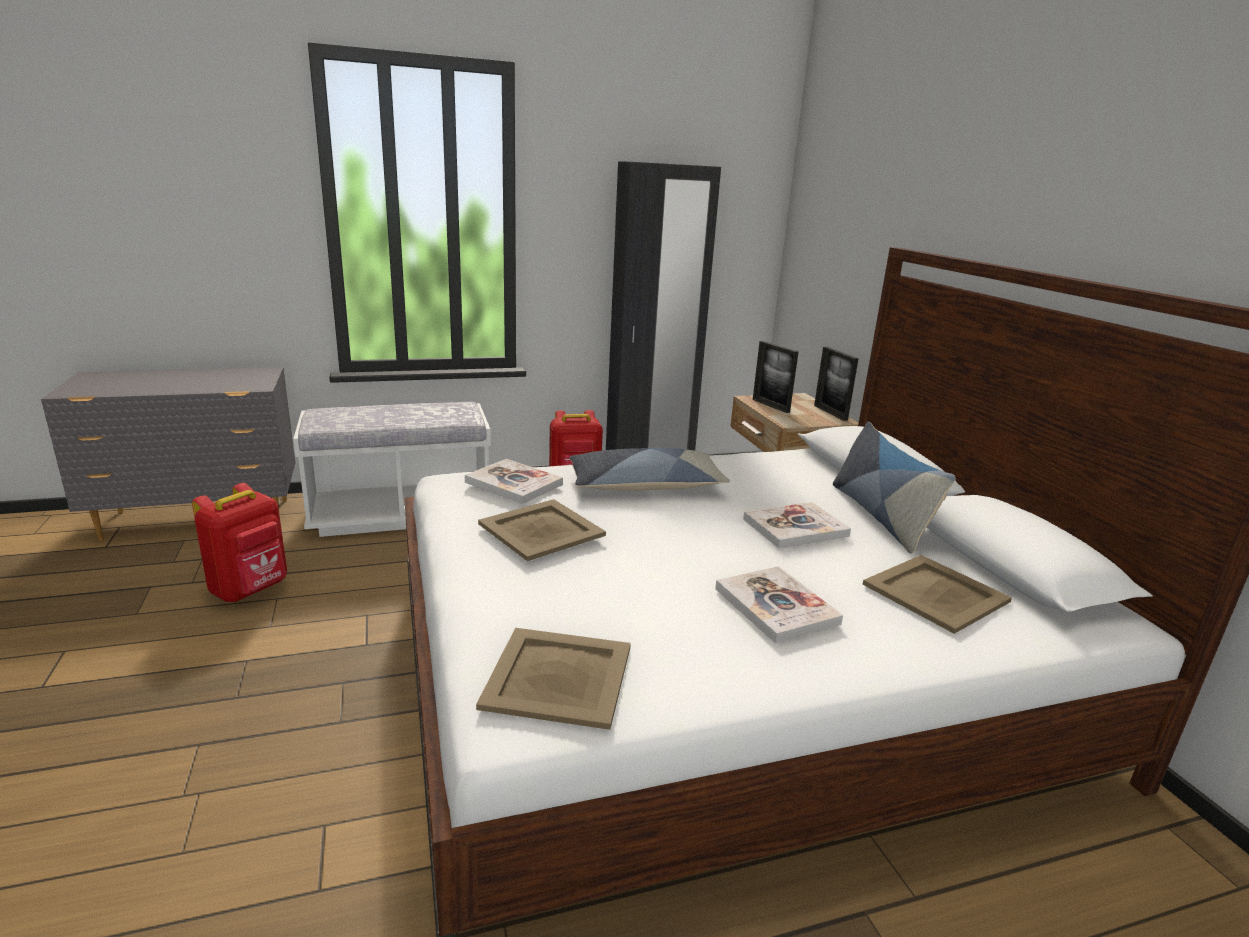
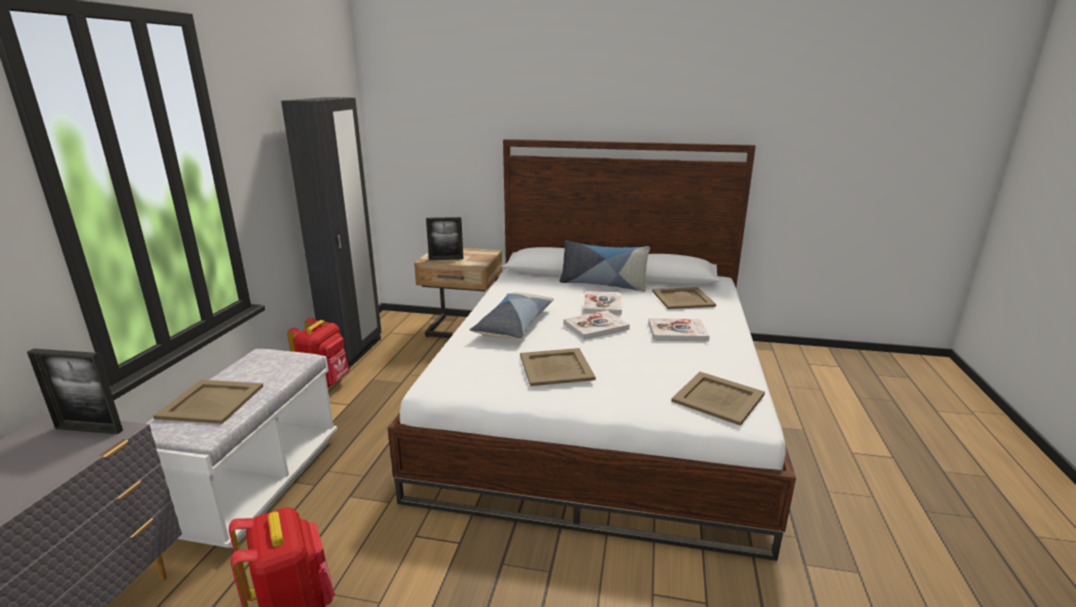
camera: 60 degrees left, 0 degrees up
(366, 413) = (212, 401): none -> beige tray
(514, 483) = (475, 362): book -> book (596, 326)
(830, 413) = (476, 250): picture frame -> picture frame (89, 429)

